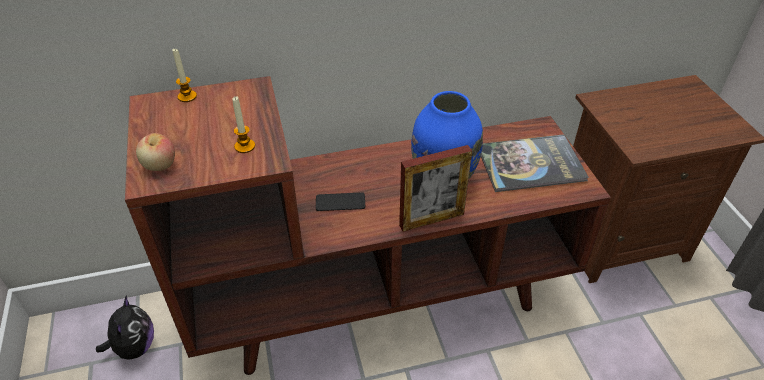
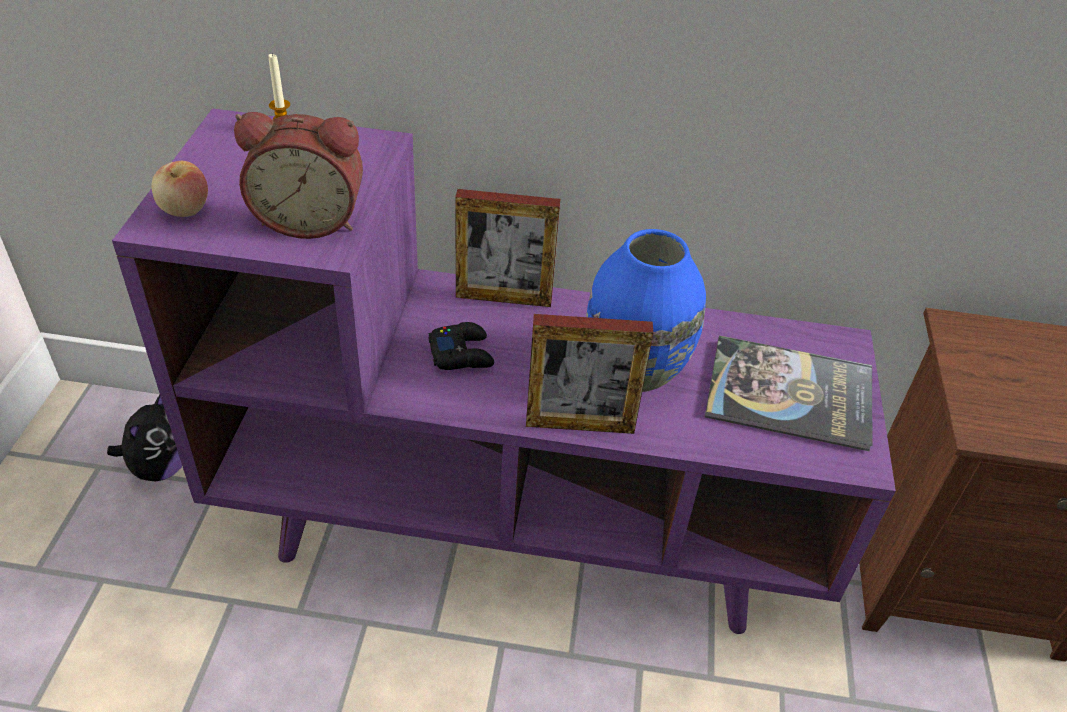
camera: 20 degrees right, 0 degrees up
(245, 146) = (310, 219): candle -> alarm clock
(340, 202) = (462, 353): phone -> black game controller
(344, 161) = (503, 298): none -> picture frame
(383, 296) = (524, 526): brown tv stand -> purple tv stand

